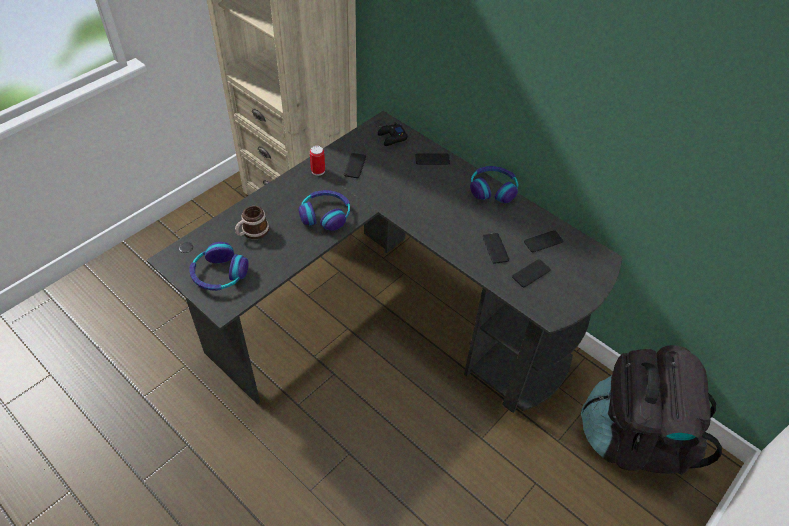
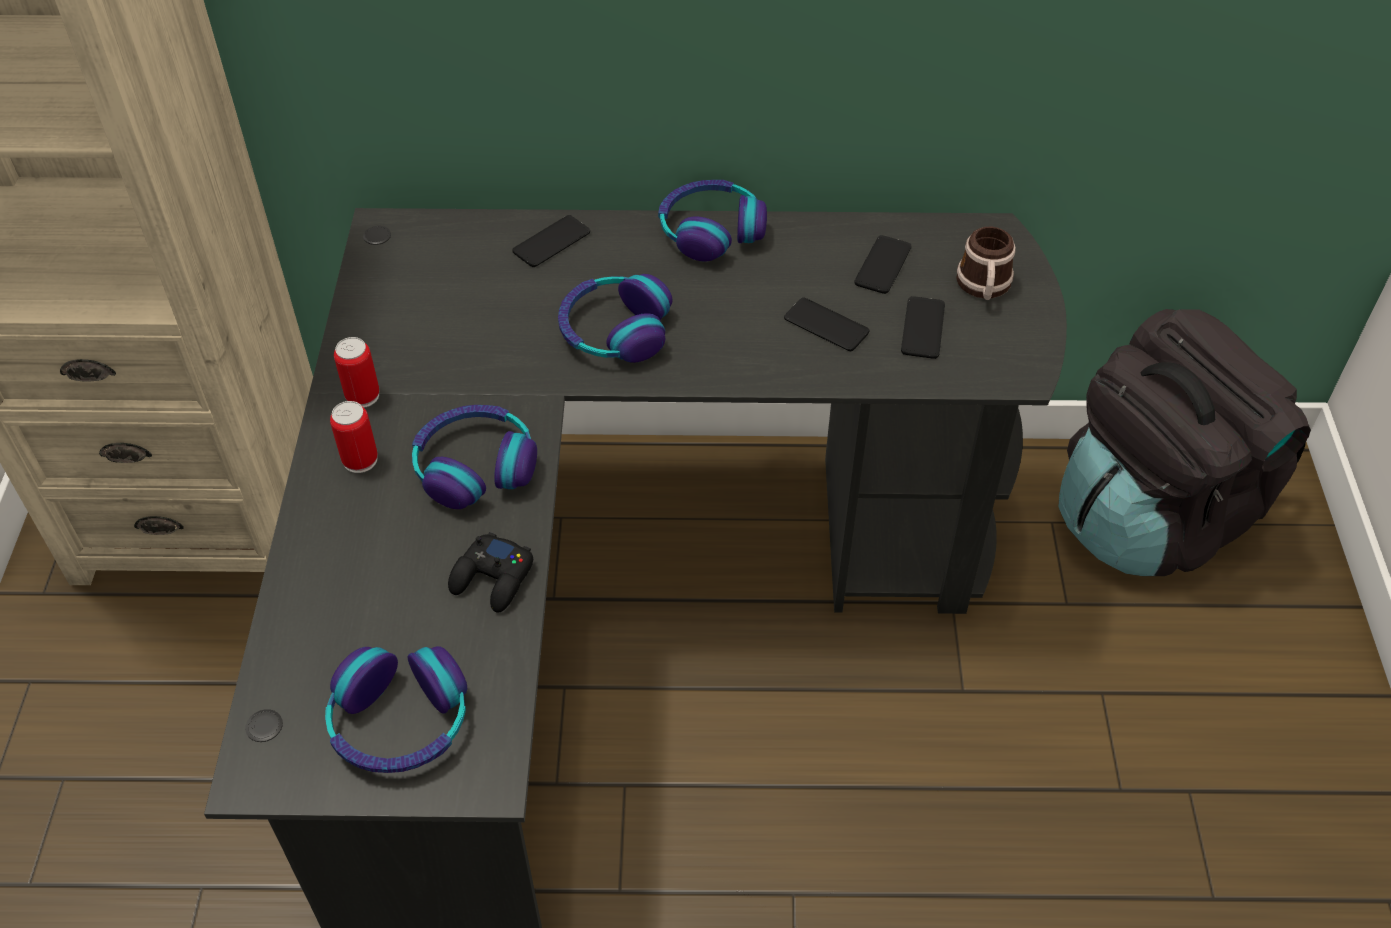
camera: 40 degrees left, 0 degrees up
(252, 232) = (370, 597): mug -> mug (983, 287)
(295, 190) = (360, 460): none -> can
(355, 166) = (423, 341): phone -> none
(392, 138) = (434, 248): black game controller -> black game controller (493, 579)
(419, 202) = (614, 330): none -> headphones

